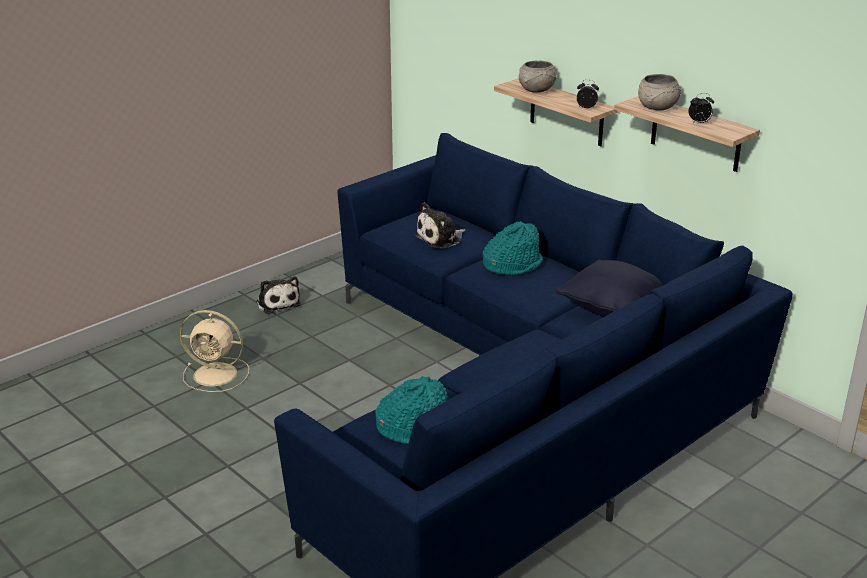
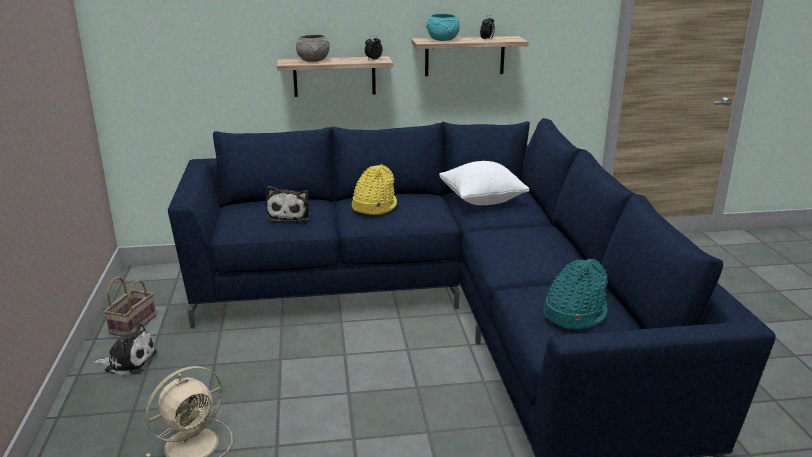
camera: 55 degrees left, 5 degrees down
(322, 279) = (133, 324): none -> basket
(512, 265) = (373, 206): turquoise hat -> yellow hat
(612, 309) = (482, 200): black pillow -> white pillow
(658, 107) = (443, 40): grey bowl -> turquoise bowl

